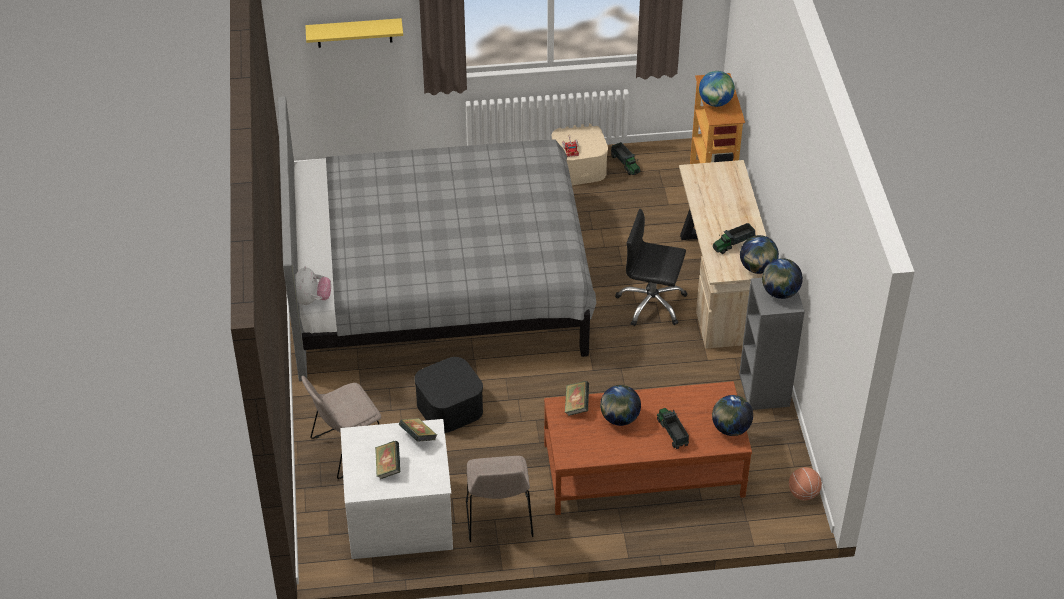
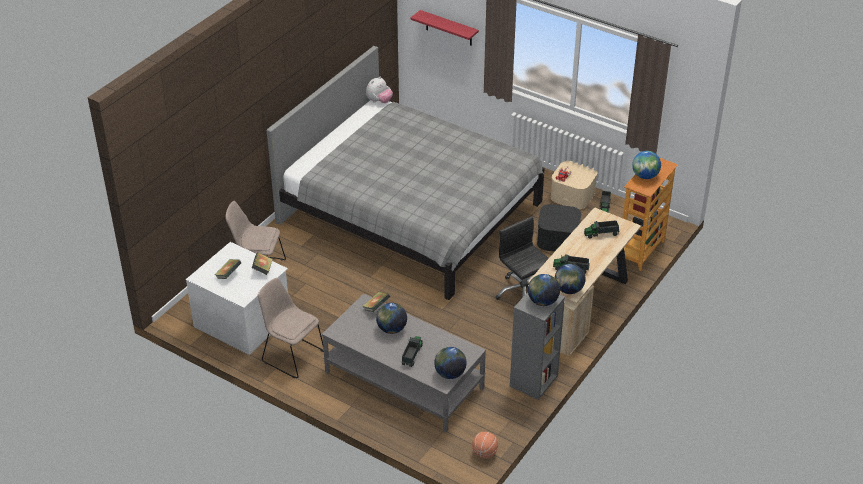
camera: 40 degrees right, 5 degrees down
(312, 300) = (294, 169): plush toy -> plush toy (379, 101)
(354, 33) = (449, 28): yellow shelf -> red shelf
(449, 407) = (337, 281): black storage box -> black storage box (558, 238)
(499, 519) = (292, 355): beige chair -> beige chair turned 90 degrees clockwise
(642, 470) = (403, 380): brown coffee table -> grey coffee table
(718, 190) = (601, 234): none -> toy truck

